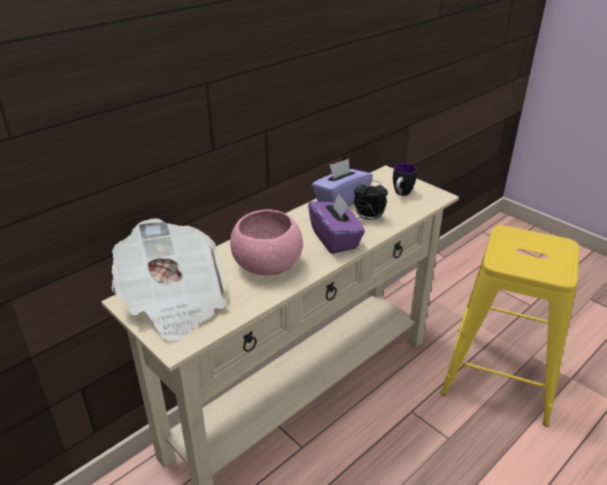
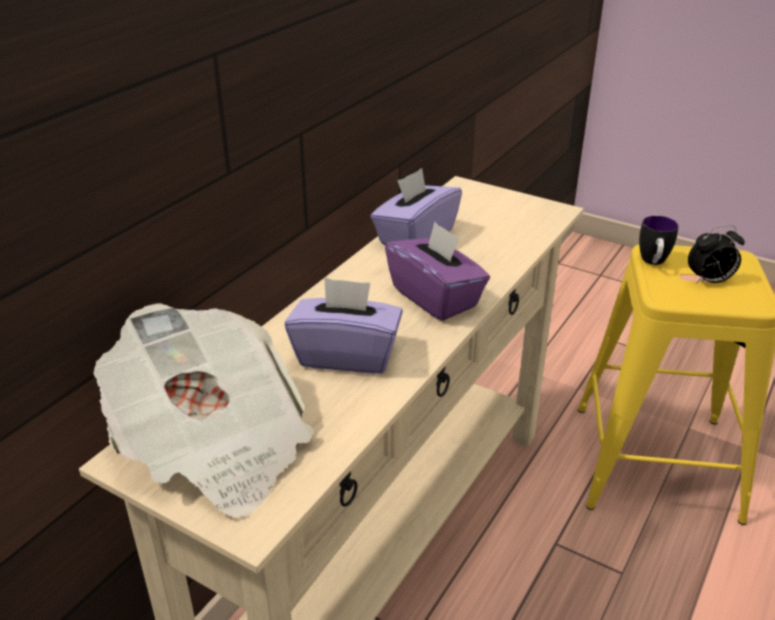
camera: 15 degrees left, 0 degrees up
(267, 265) = (346, 355): pink bowl -> purple tissue box
(368, 218) = (471, 258): alarm clock -> alarm clock (709, 281)
(401, 194) = (500, 215): mug -> mug (653, 263)

